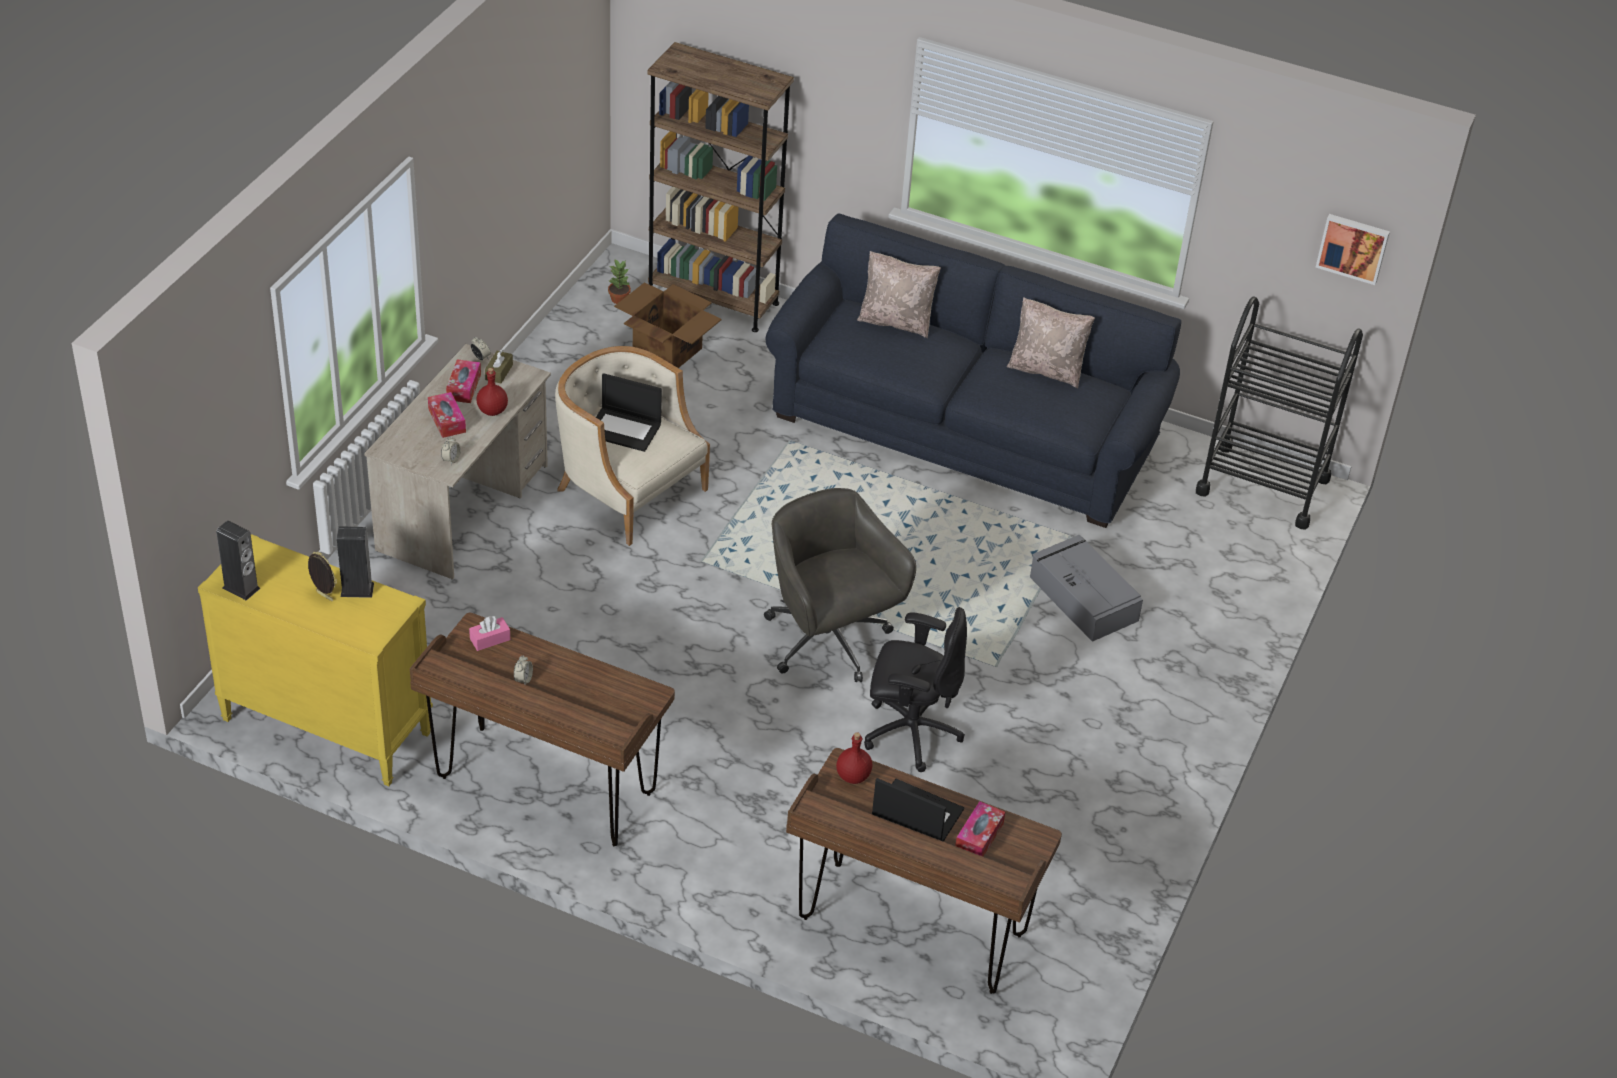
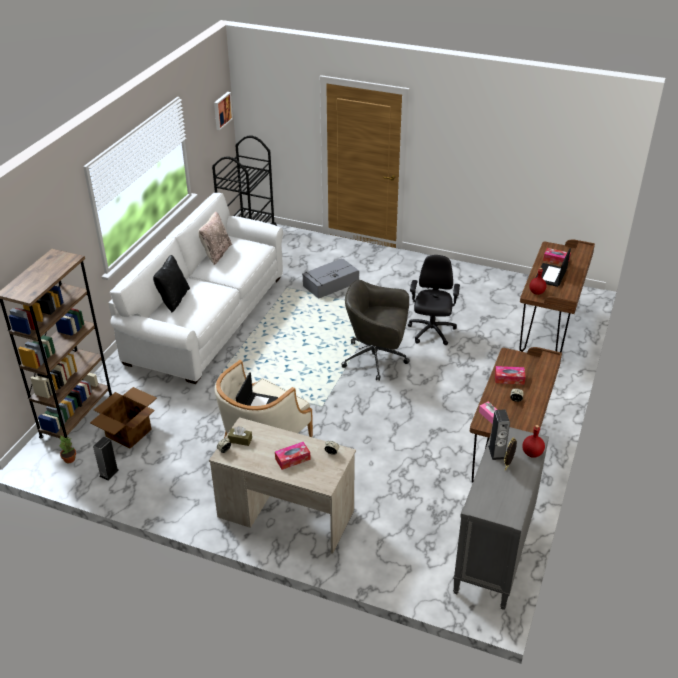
camera: 90 degrees left, 5 degrees down
(241, 588) = (514, 507): speaker -> speaker (109, 473)
(325, 727) = (494, 555): yellow dresser -> grey dresser
(464, 387) = (256, 455): tissue box -> tissue box (509, 378)
(492, 410) = (280, 439): red bottle -> red bottle (531, 453)
(828, 643) = (376, 359): grey office chair -> grey office chair turned 45 degrees clockwise
(896, 321) = (173, 299): beige pillow -> black pillow
(965, 430) = (207, 318): blue sofa -> white sofa

